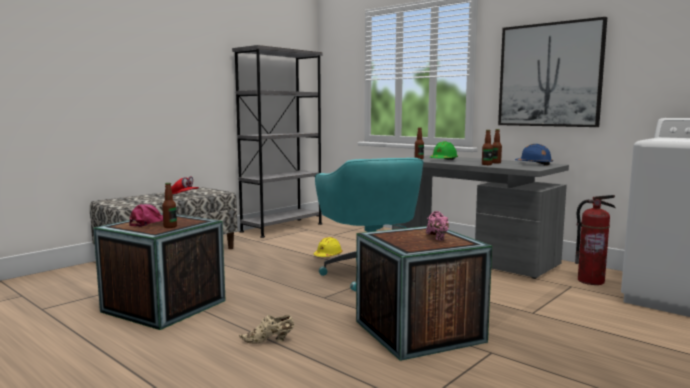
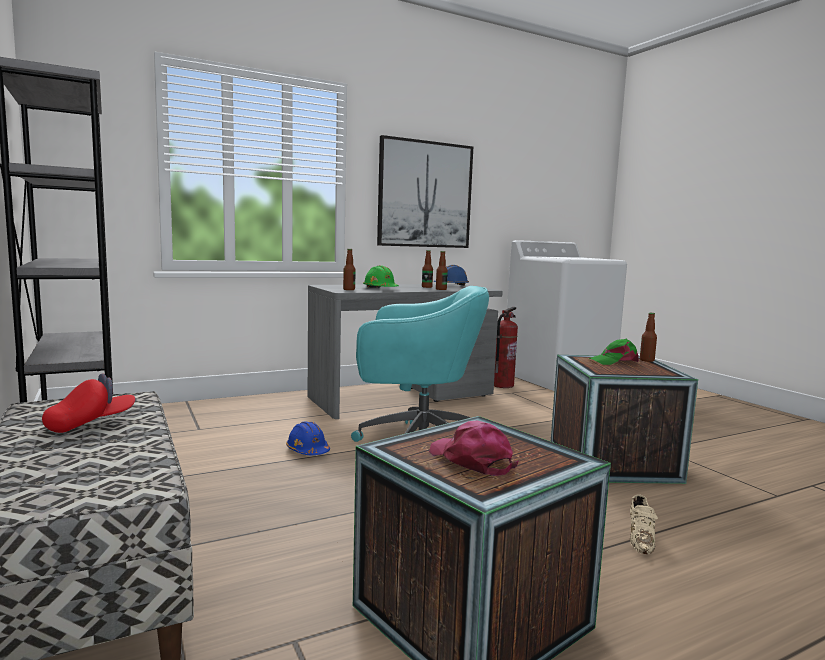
camera: 70 degrees left, 0 degrees up
(170, 227) = (518, 447): bottle -> bottle (647, 360)
(328, 255) = (308, 451): yellow hard hat -> blue hard hat
(436, 237) = (615, 361): pink shoe -> green cap

